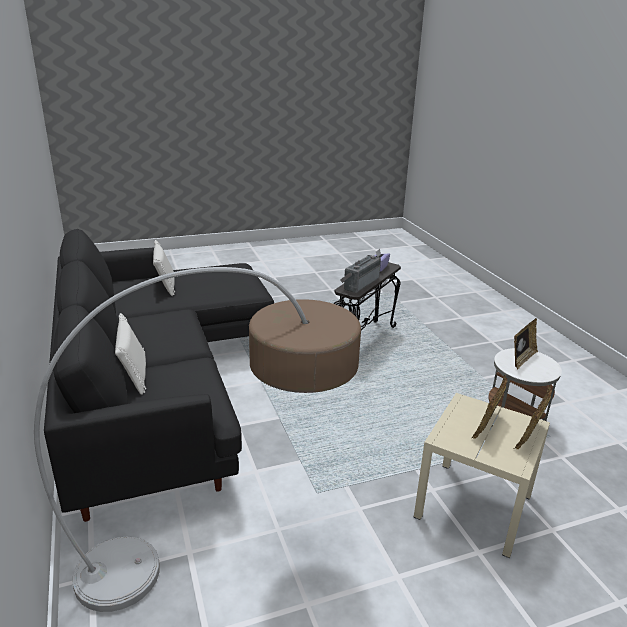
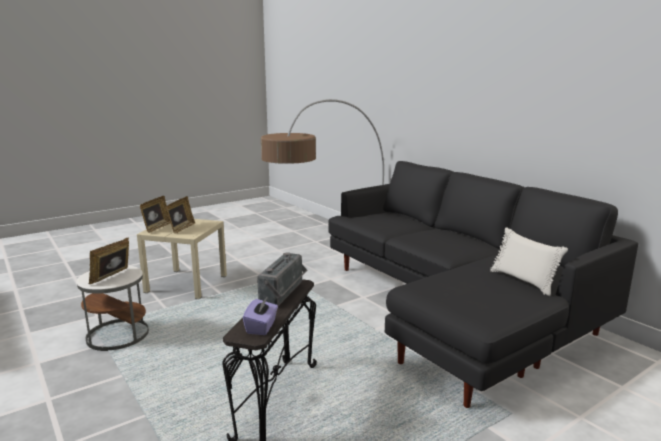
camera: 165 degrees right, 10 degrees down
(134, 373) = (419, 224): white pillow -> none

